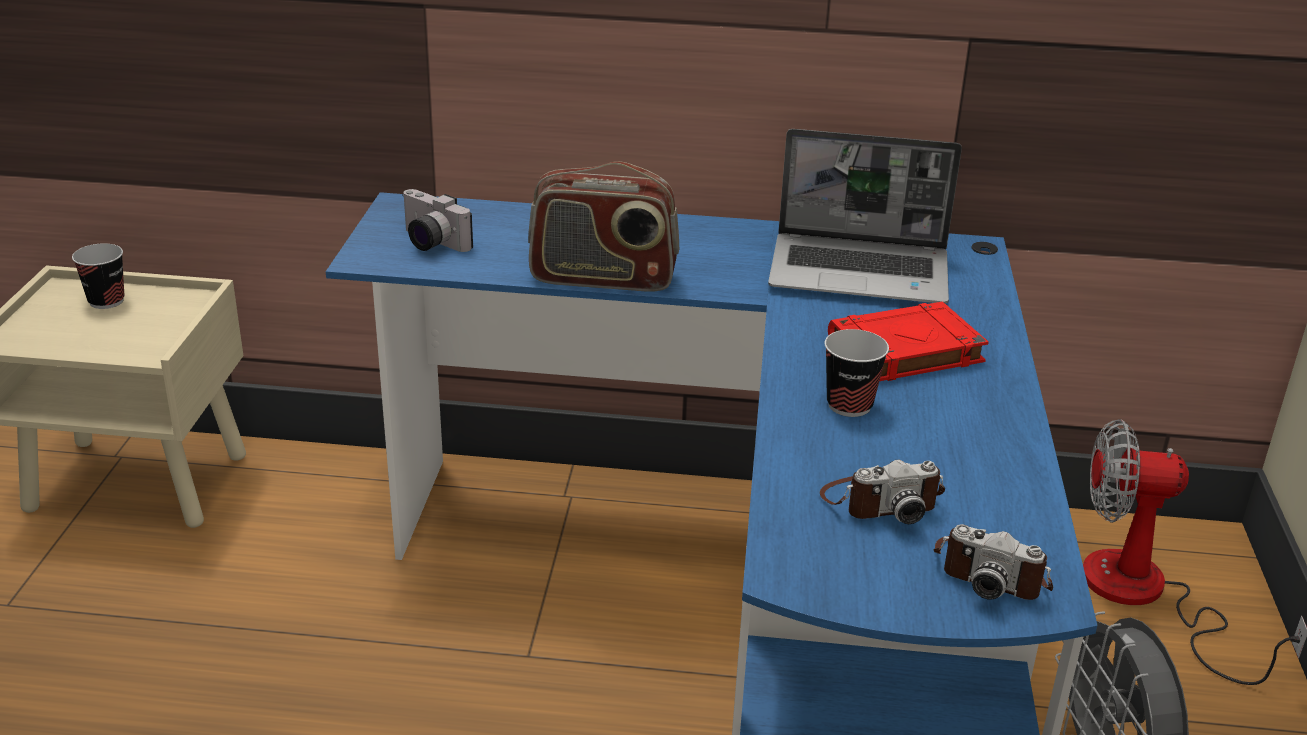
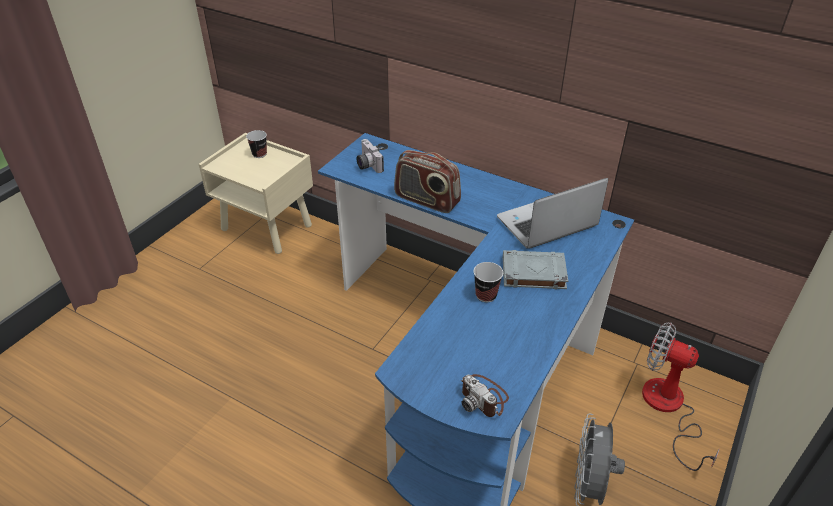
camera: 25 degrees right, 10 degrees up
(861, 272) = (546, 224): laptop -> laptop turned 120 degrees clockwise
(881, 501) = (463, 348): camera -> none
(904, 351) = (532, 273): red book -> grey book

